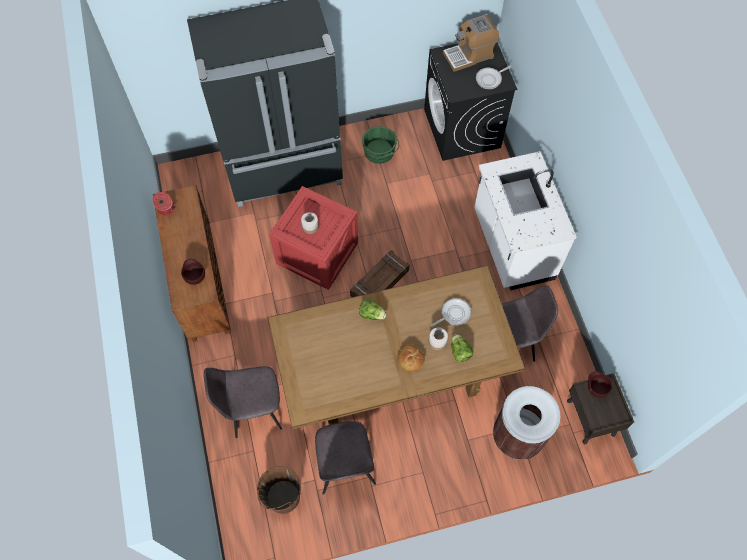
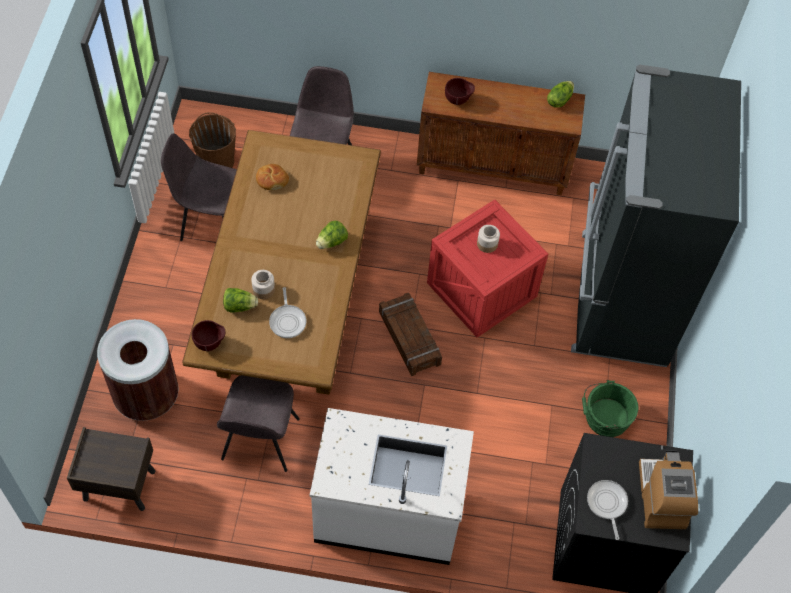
camera: 110 degrees right, 5 degrees down
(166, 209) = (559, 100): cooking pot -> lettuce
(410, 359) = (258, 256): bread -> bread (272, 180)
(595, 388) = (129, 460): brown bowl -> brown bowl (210, 343)

